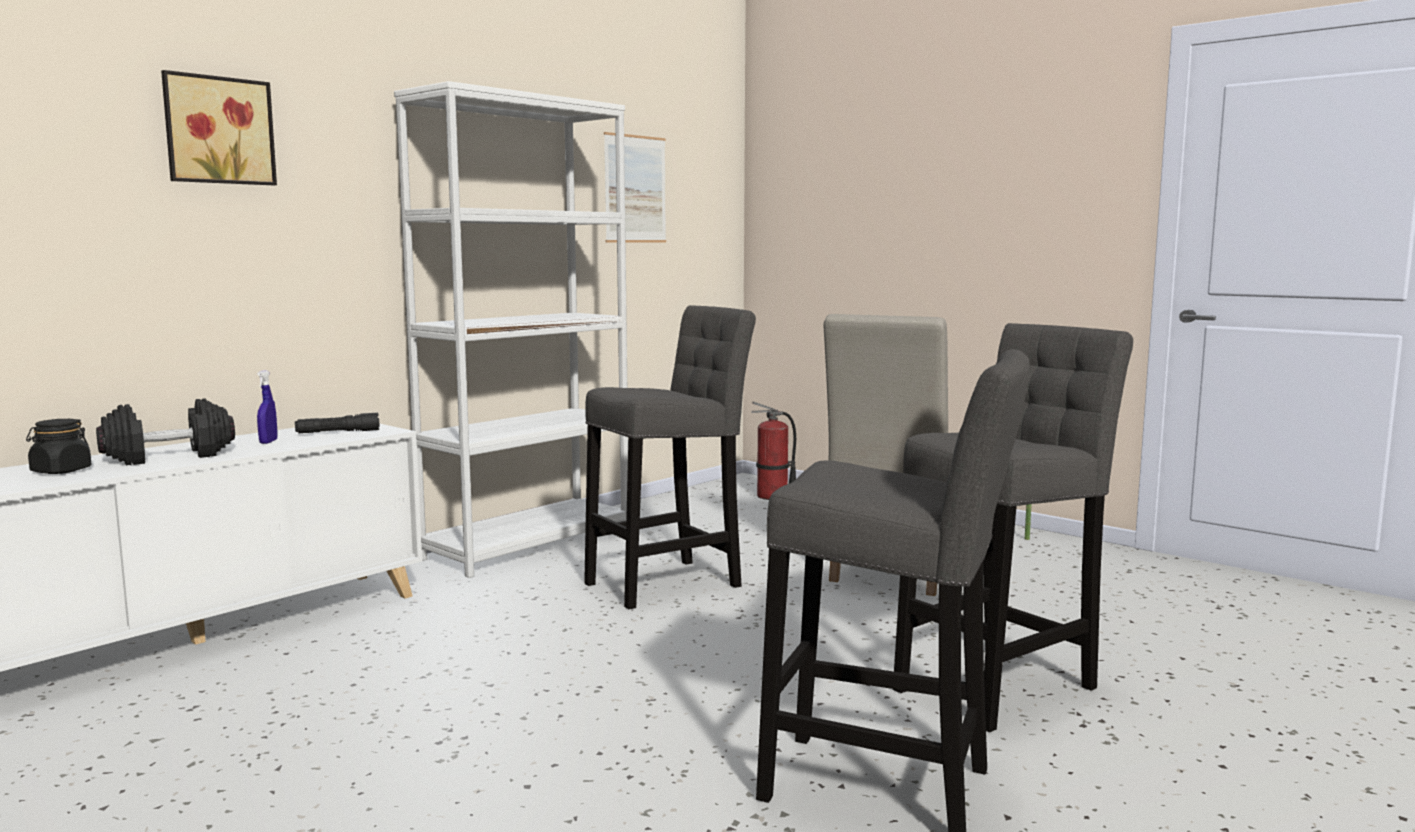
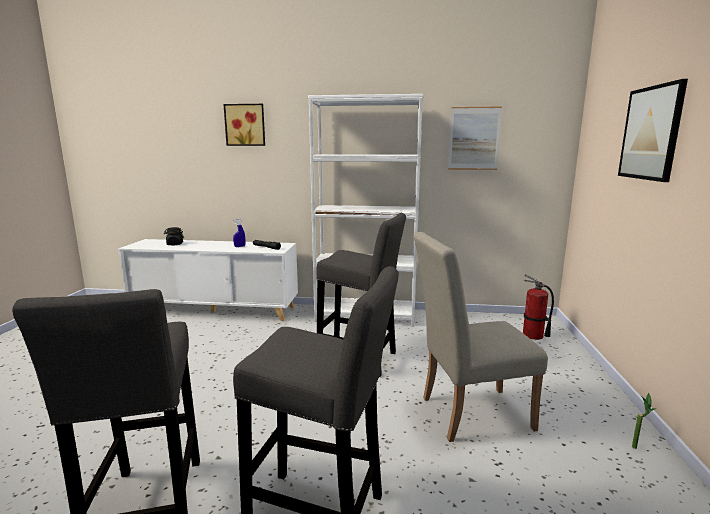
camera: 55 degrees right, 5 degrees up
(169, 456) = (205, 245): black dumbbell -> none
(919, 185) = (650, 133): none -> picture

